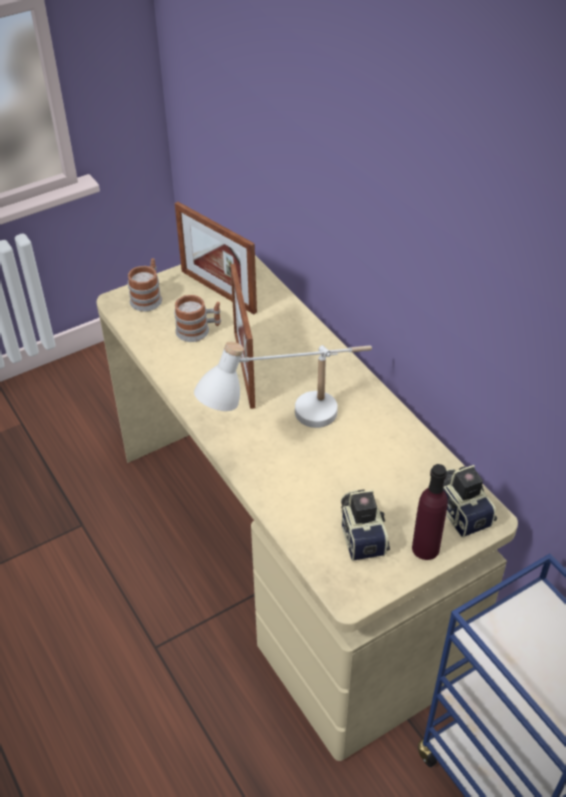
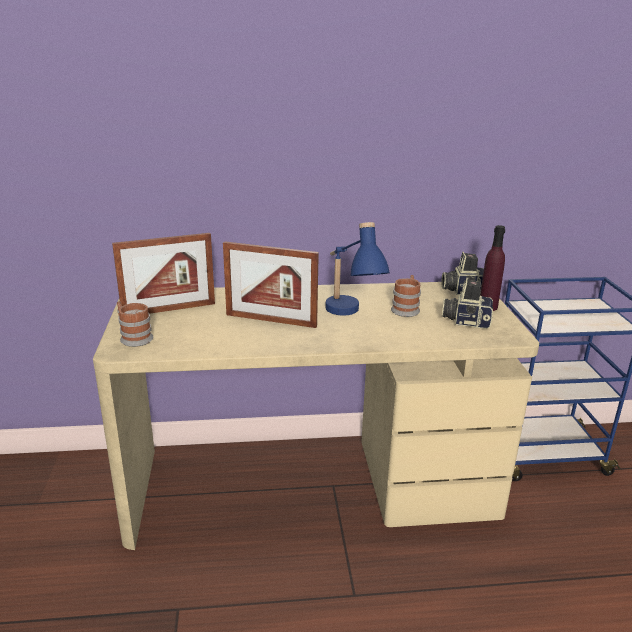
camera: 65 degrees left, 20 degrees down
(198, 331) = (205, 327): mug -> mug (406, 308)
(290, 426) = (348, 319): white table lamp -> blue table lamp

